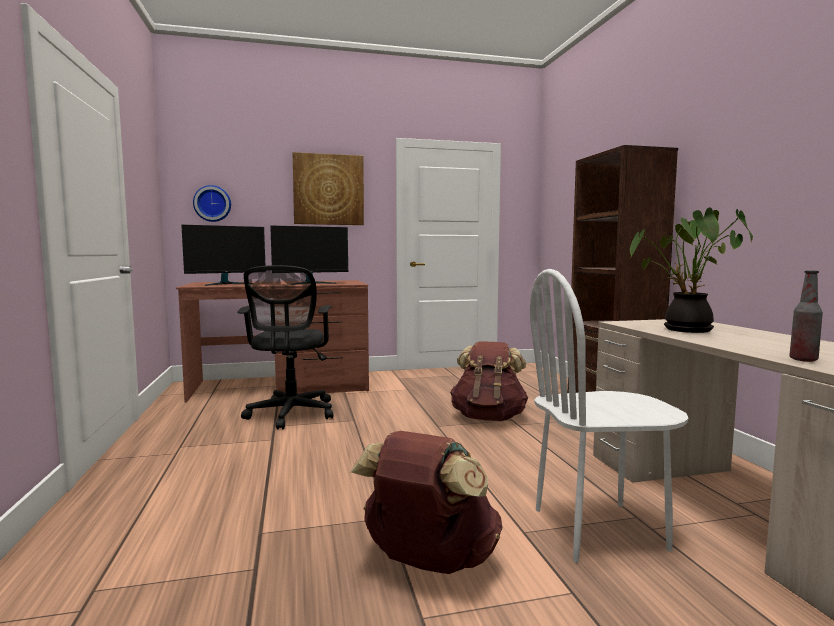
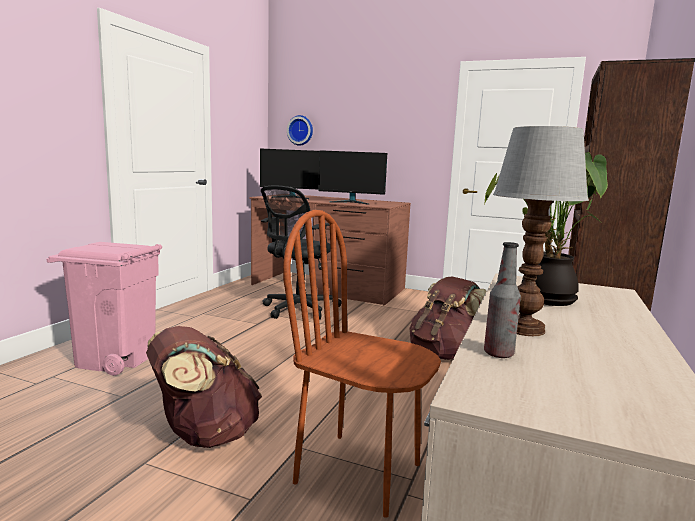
camera: 35 degrees right, 5 degrees up
(156, 534) = (115, 359): none -> pink trash can
(328, 190) = (391, 116): picture -> none
(599, 529) = (359, 472): white chair -> brown chair
(750, 346) = (522, 328): none -> table lamp

